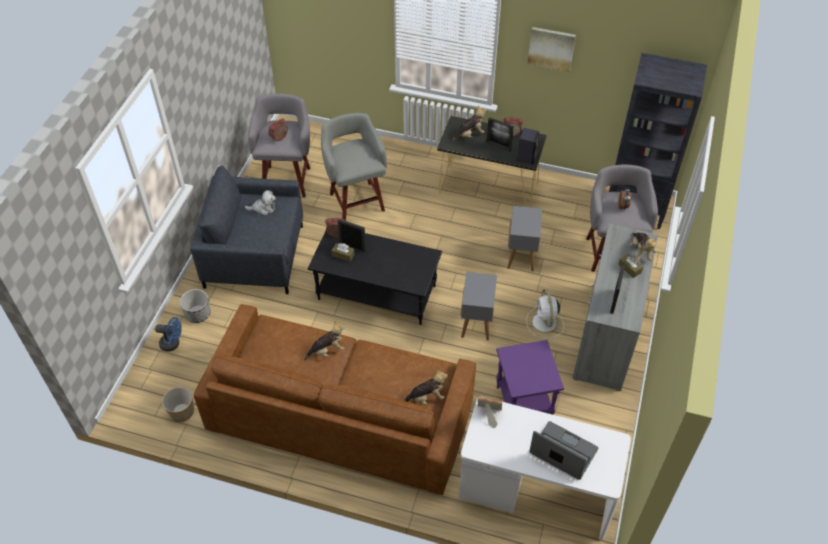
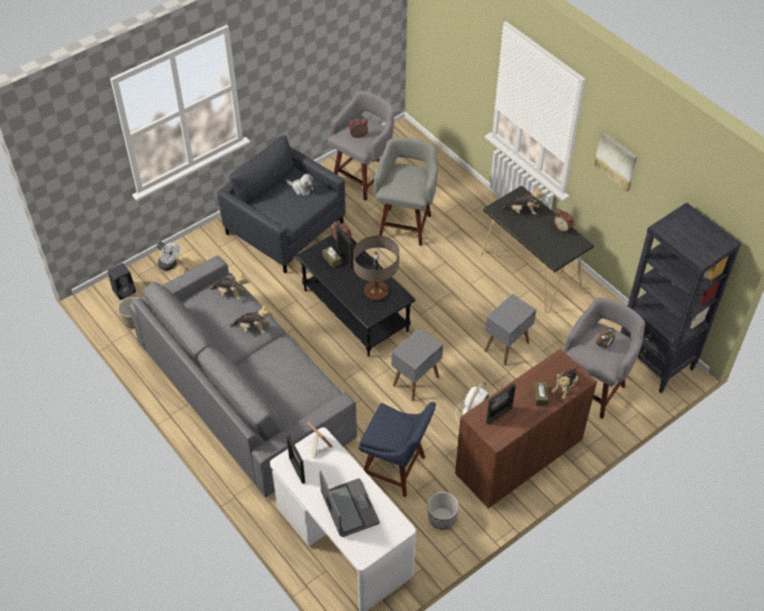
camera: 35 degrees right, 0 degrees up
(173, 344) = (169, 265): blue fan -> white fan
(198, 314) = (205, 252): planter -> planter (441, 518)
(341, 415) = (245, 391): brown sofa -> grey sofa
(405, 261) = (376, 292): none -> table lamp
(426, 397) = (296, 408): plush toy -> plush toy (231, 294)
(498, 146) = (539, 234): picture frame -> picture frame (297, 470)
(524, 403) = (396, 469): purple side table -> blue chair
(526, 156) = (556, 255): black speaker -> black speaker (124, 290)
(606, 336) = (518, 457): grey cabinet -> brown cabinet

